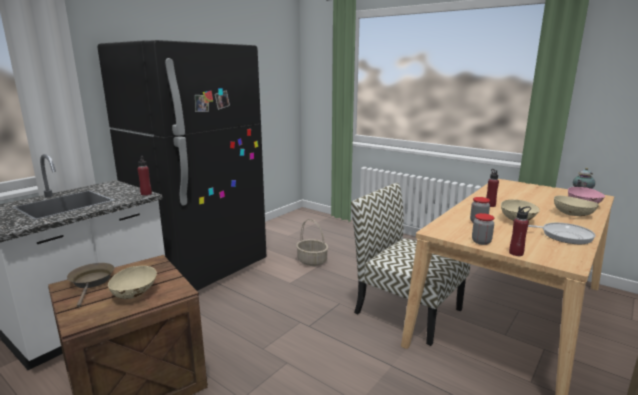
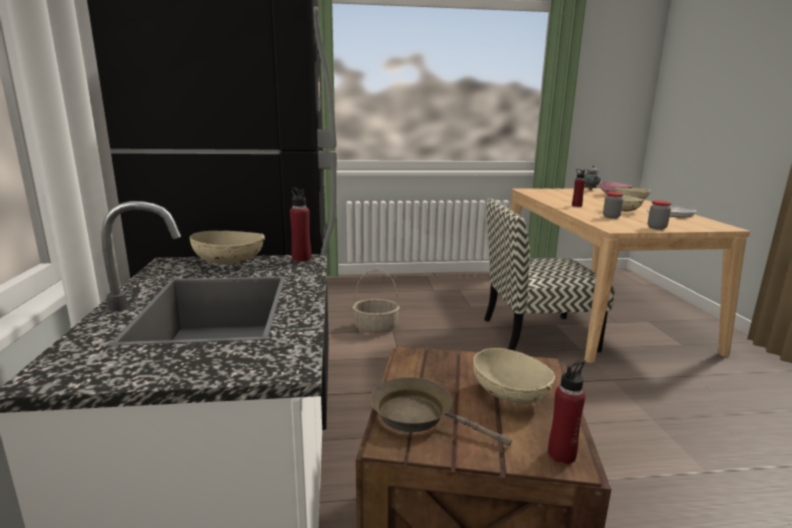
camera: 45 degrees left, 0 degrees up
(123, 188) = (230, 262): none -> beige bowl
(516, 253) = (691, 229): red bottle -> red bottle (562, 454)

